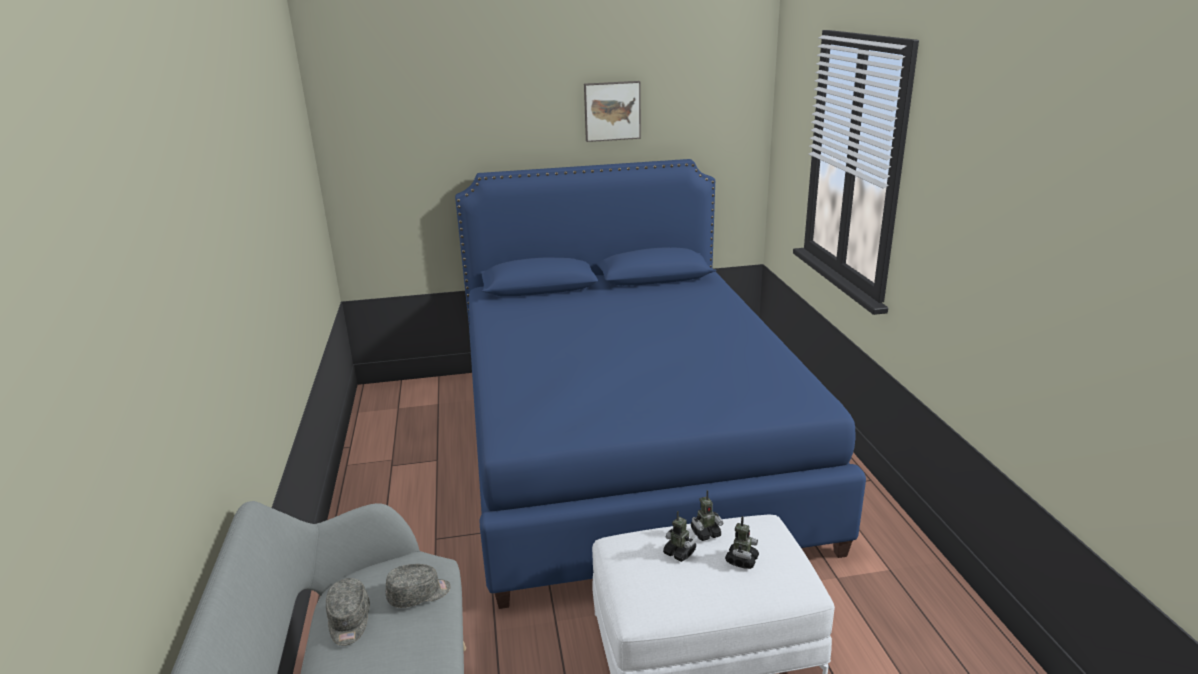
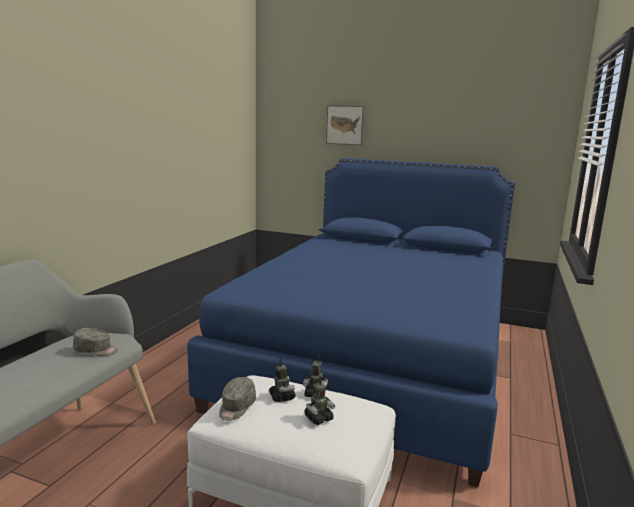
camera: 30 degrees right, 10 degrees down
(349, 621) = (50, 349): grey cap -> grey cap (236, 407)
(612, 111) = (441, 125): picture -> picture (345, 125)

